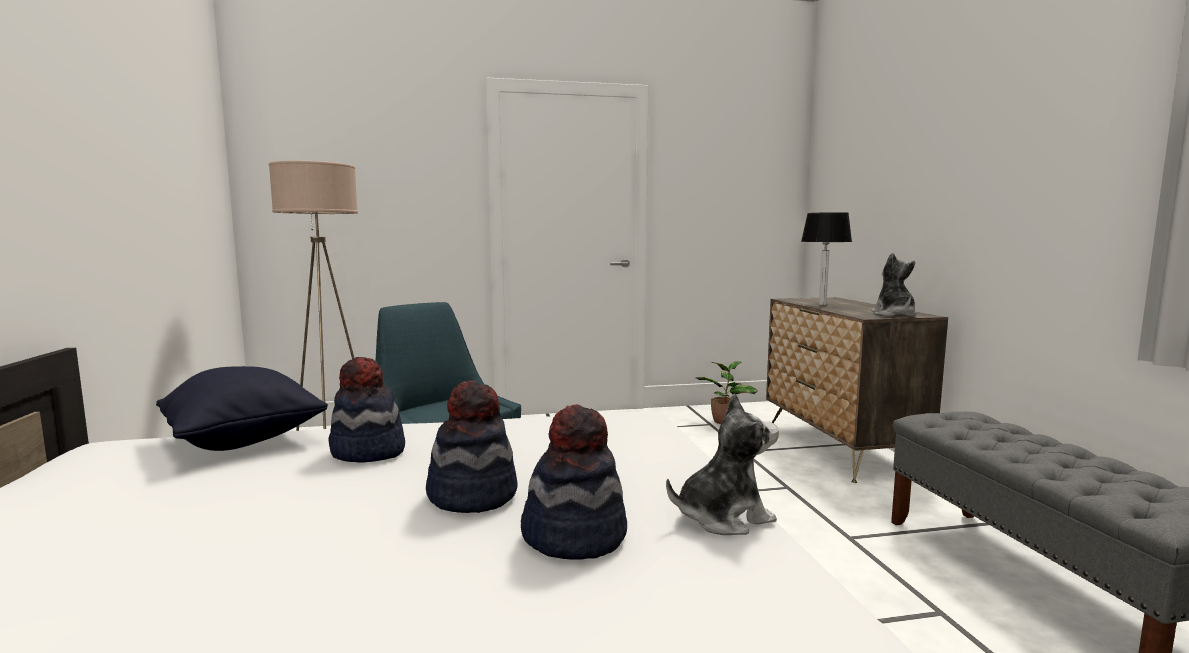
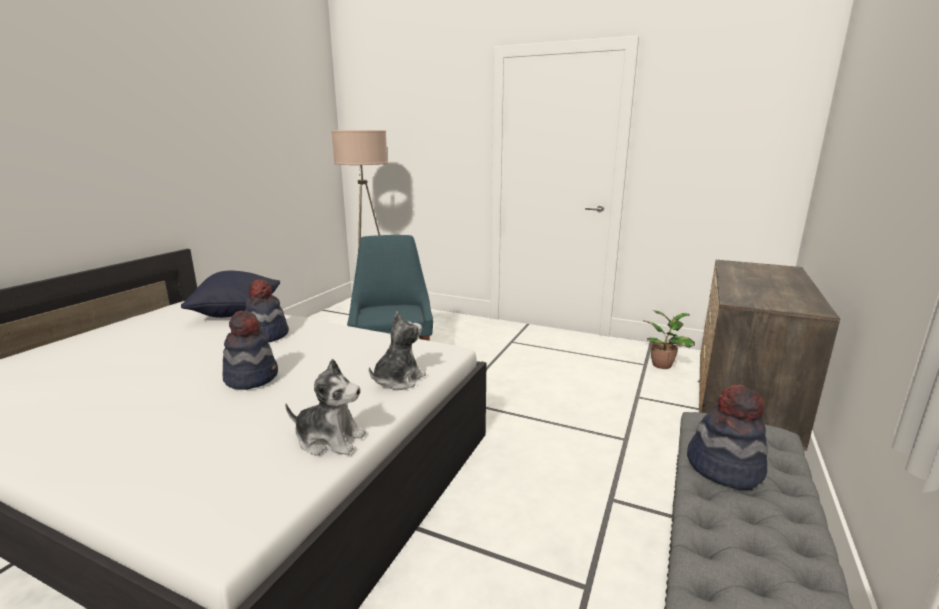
camera: 35 degrees right, 10 degrees up
(574, 536) = (242, 419): hat -> hat (724, 467)
(823, 304) = (744, 276): table lamp -> none
(893, 315) = (777, 303): plush toy -> plush toy (398, 380)

